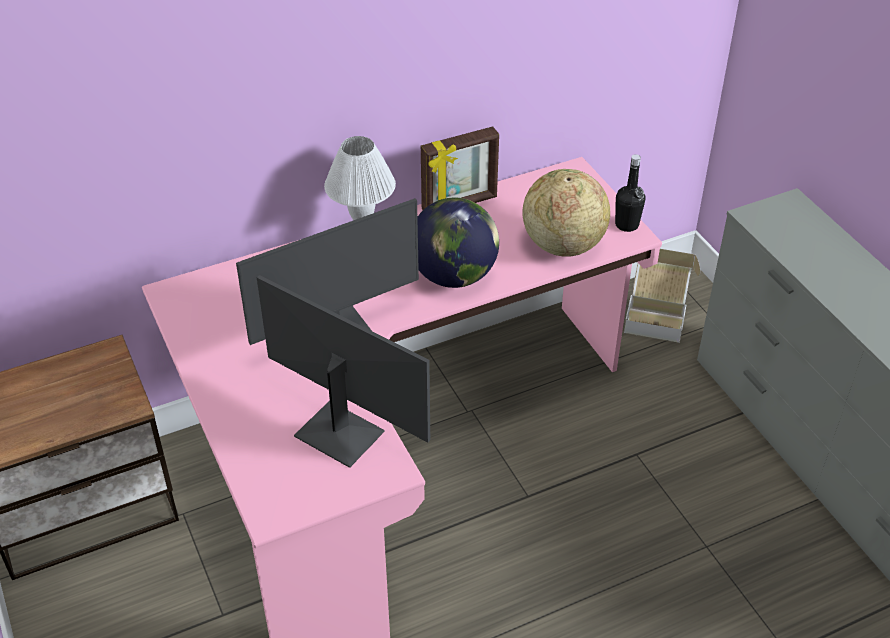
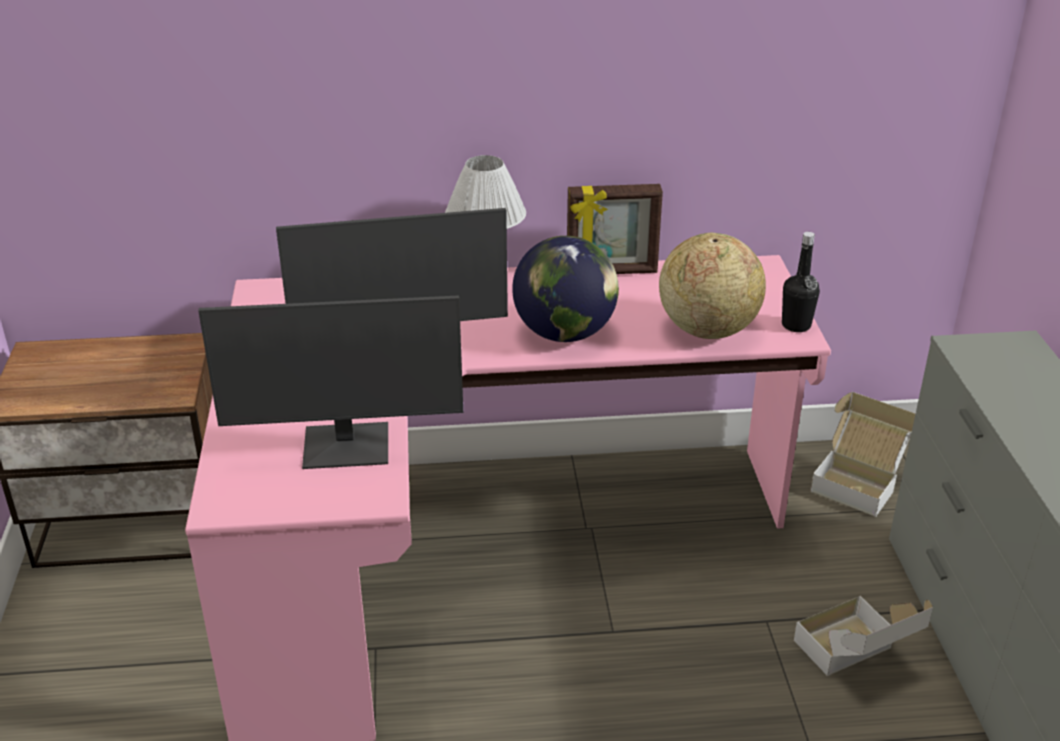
camera: 20 degrees right, 10 degrees down
(340, 432) = (346, 447): monitor -> monitor turned 120 degrees clockwise
(711, 467) = (856, 659): none -> cardboard box

